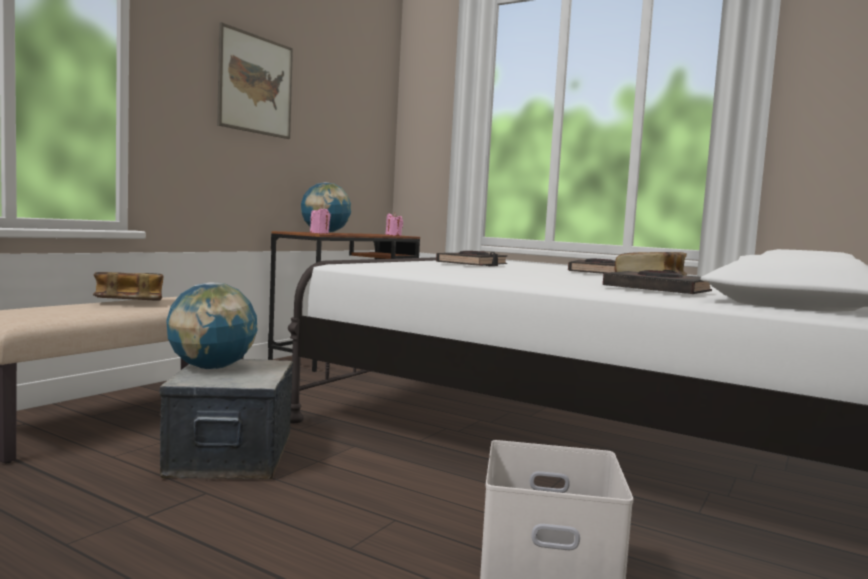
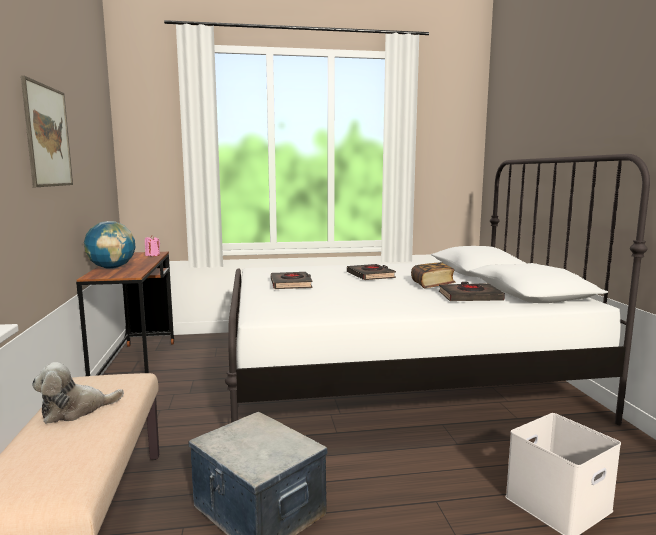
camera: 40 degrees left, 5 degrees up
(129, 302) = (75, 410): book -> plush toy
(212, 368) = (235, 447): globe -> none
(319, 233) = (127, 273): pink candle -> none

